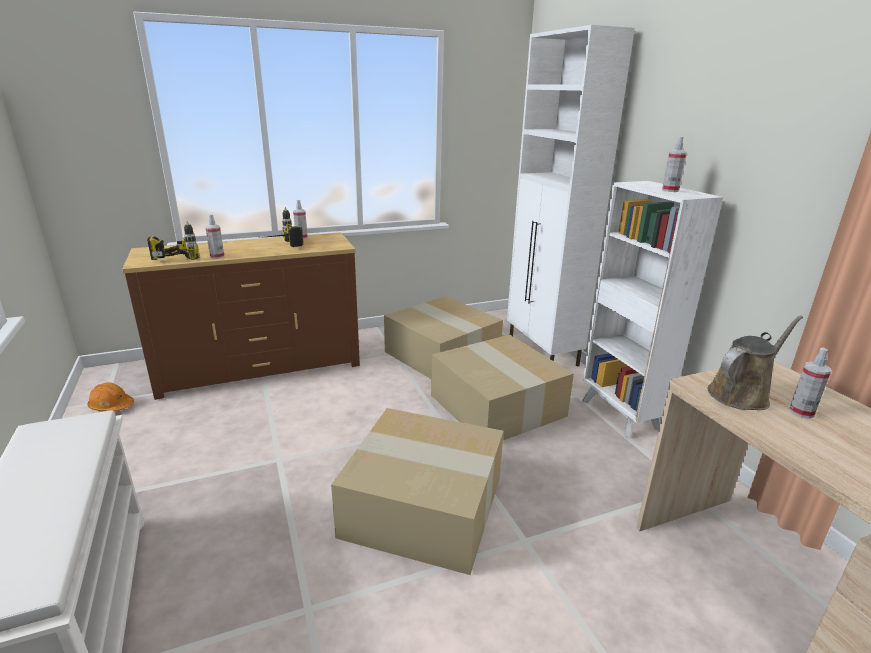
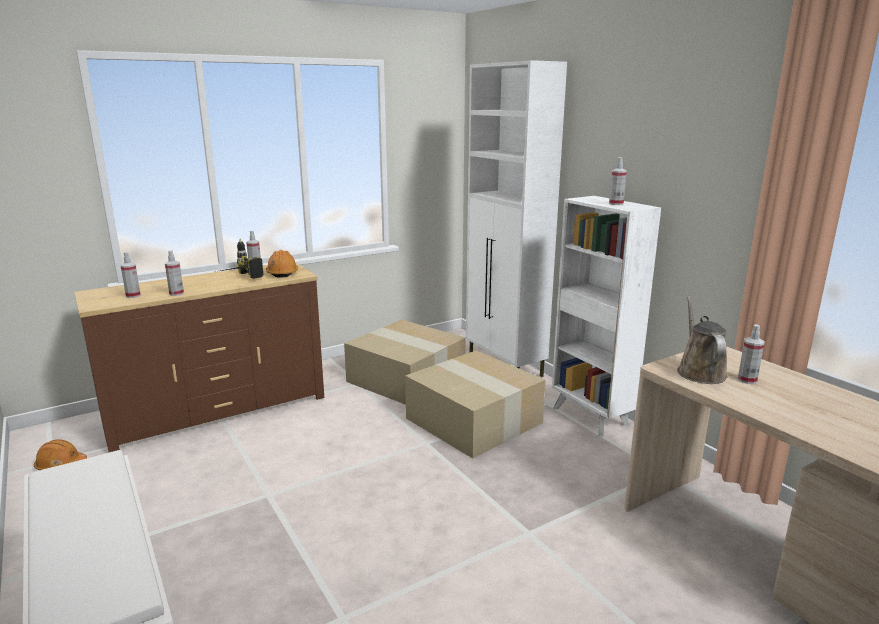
camera: 10 degrees left, 5 degrees down
(178, 256) = (133, 295): power drill -> spray bottle
(324, 243) = (282, 273): none -> orange hard hat
(426, 505) = (429, 516): cardboard box -> none
(741, 394) = (699, 371): brown watering can -> brown watering can turned 45 degrees counterclockwise

